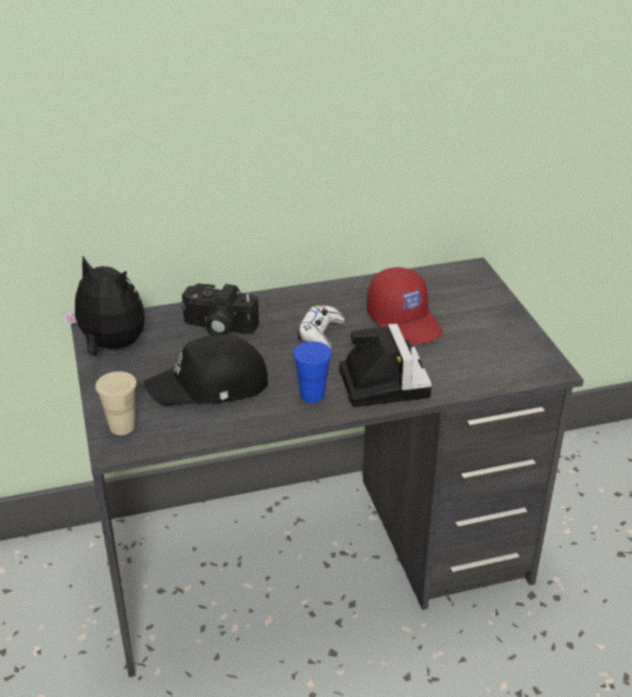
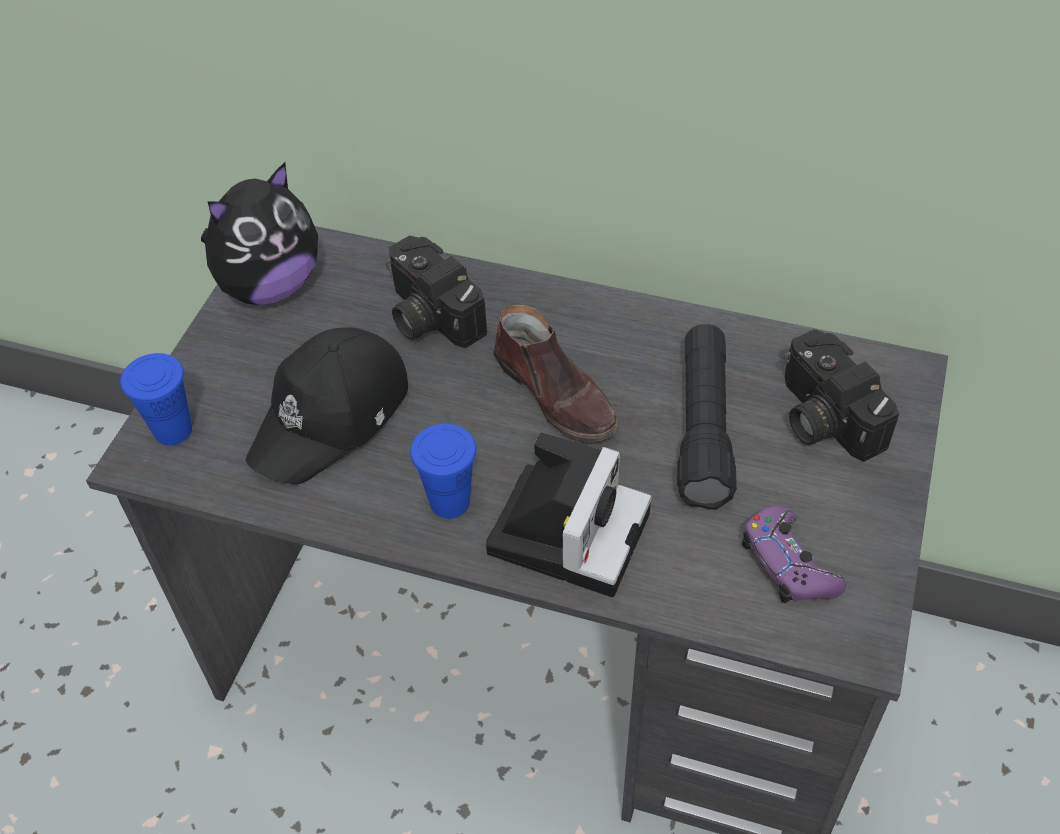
camera: 35 degrees right, 15 degrees up
(110, 346) = (269, 286): plush toy -> plush toy turned 75 degrees clockwise
(122, 427) = (173, 430): beige cup -> blue cup
(210, 386) = (332, 416): black cap -> black cap turned 75 degrees counterclockwise
(321, 334) = (557, 394): white game controller -> brown shoe
(405, 321) = (703, 429): red cap -> black flashlight
(453, 298) = (821, 418): none -> camera
(493, 354) = (788, 564): none -> purple game controller

